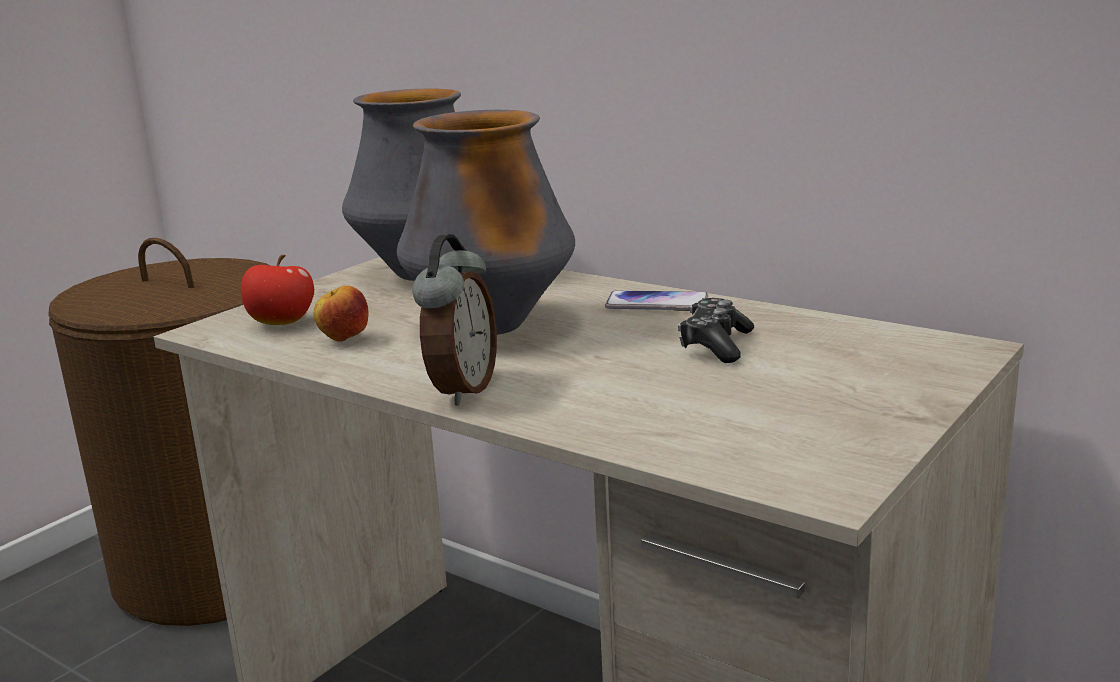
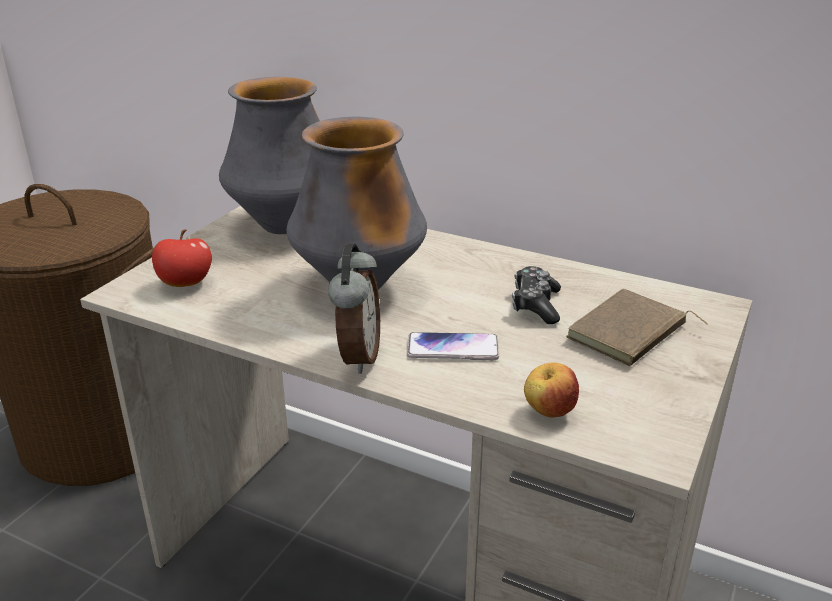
camera: 10 degrees left, 10 degrees up
(344, 340) = (244, 302): apple -> apple (548, 412)
(656, 303) = (478, 259): phone -> phone (453, 348)
(833, 374) = (629, 334): none -> brown book

